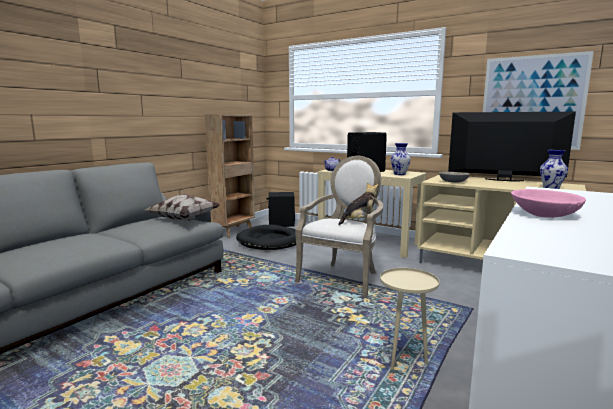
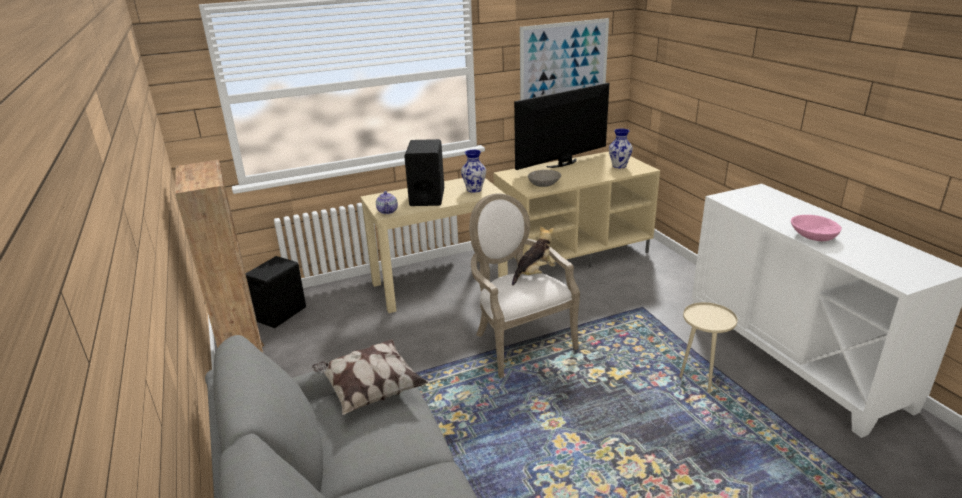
camera: 55 degrees left, 15 degrees up
(271, 241) = (340, 347): black dog bed -> none
(359, 221) = (534, 274): plush toy -> plush toy turned 45 degrees clockwise

